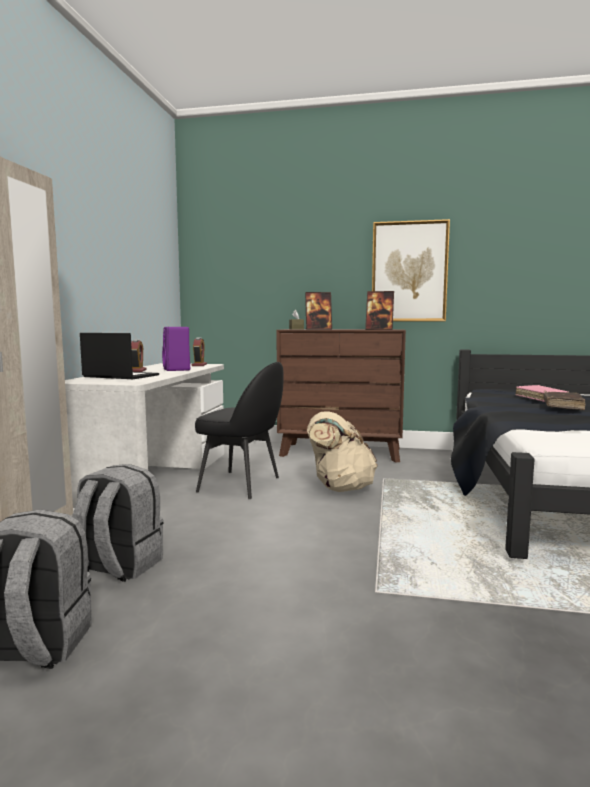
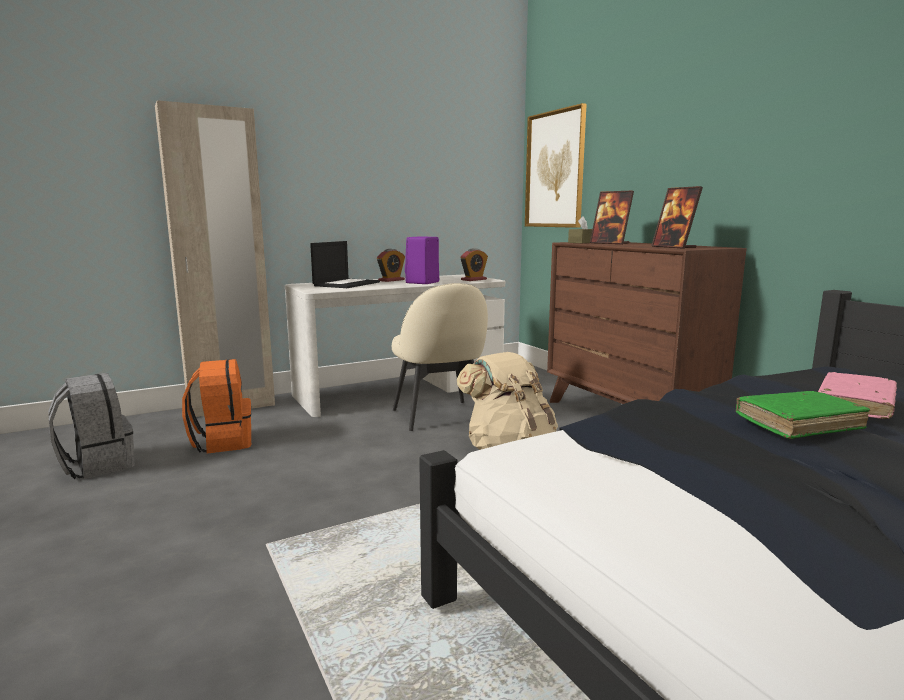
camera: 50 degrees right, 5 degrees up
(118, 566) = (222, 442): grey backpack -> orange backpack
(120, 376) = (346, 284): laptop -> laptop turned 45 degrees clockwise
(241, 485) = (439, 416): black chair -> beige chair
(409, 272) = (767, 150): picture -> picture (555, 170)
(562, 406) = (798, 424): brown book -> green book

